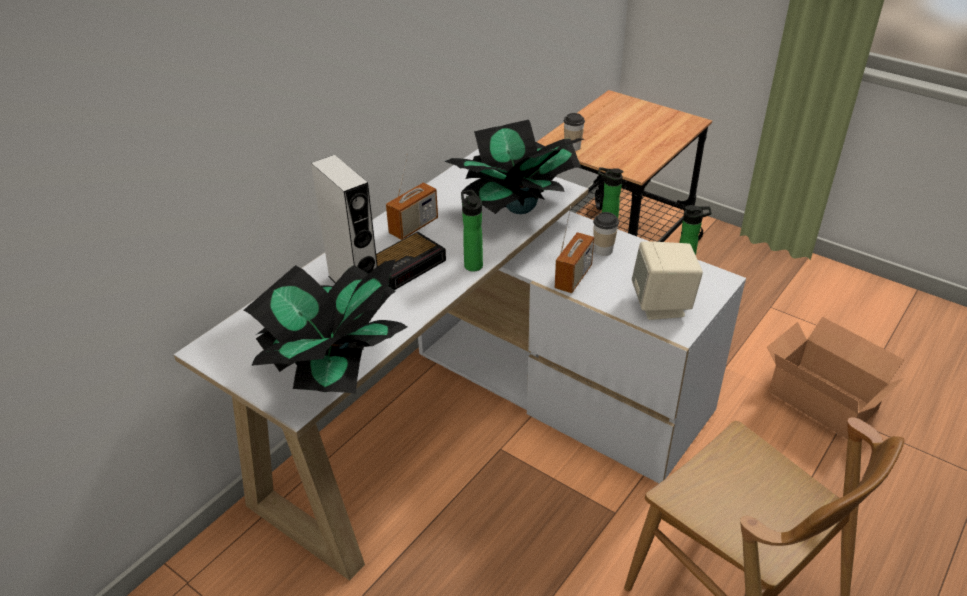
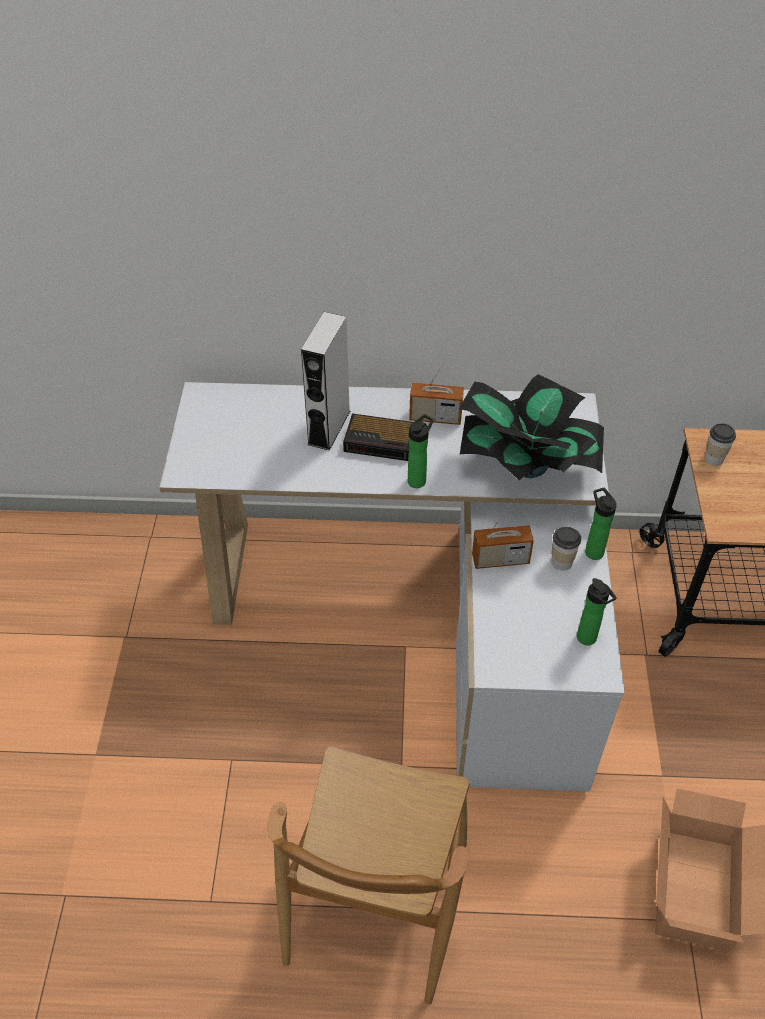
camera: 55 degrees right, 10 degrees up
(333, 369) = (231, 469): potted plant -> none
(662, 305) = (518, 642): beige speaker -> none

